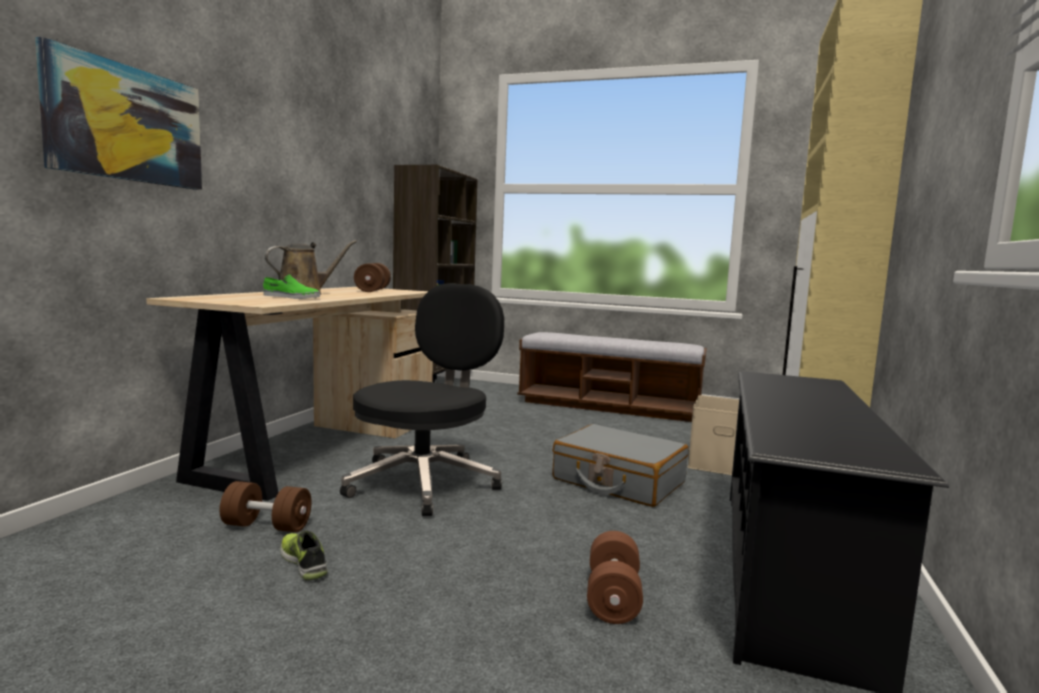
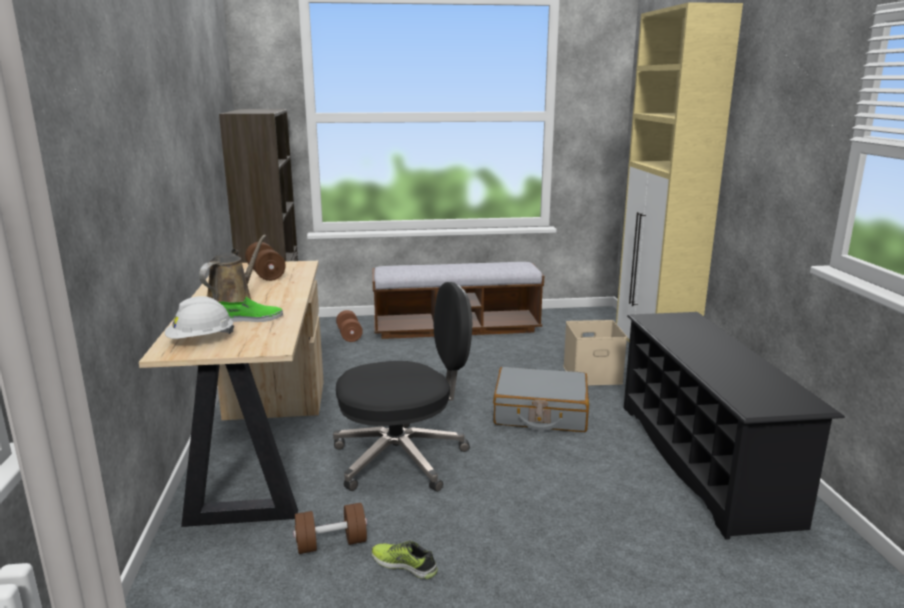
camera: 25 degrees left, 10 degrees up
(126, 124) = (95, 184): picture -> none
(221, 298) = (201, 340): none -> white hard hat
(425, 482) = (403, 458): black office chair -> black office chair turned 75 degrees clockwise
(613, 598) = (629, 518): brown dumbbell -> brown dumbbell (349, 335)

